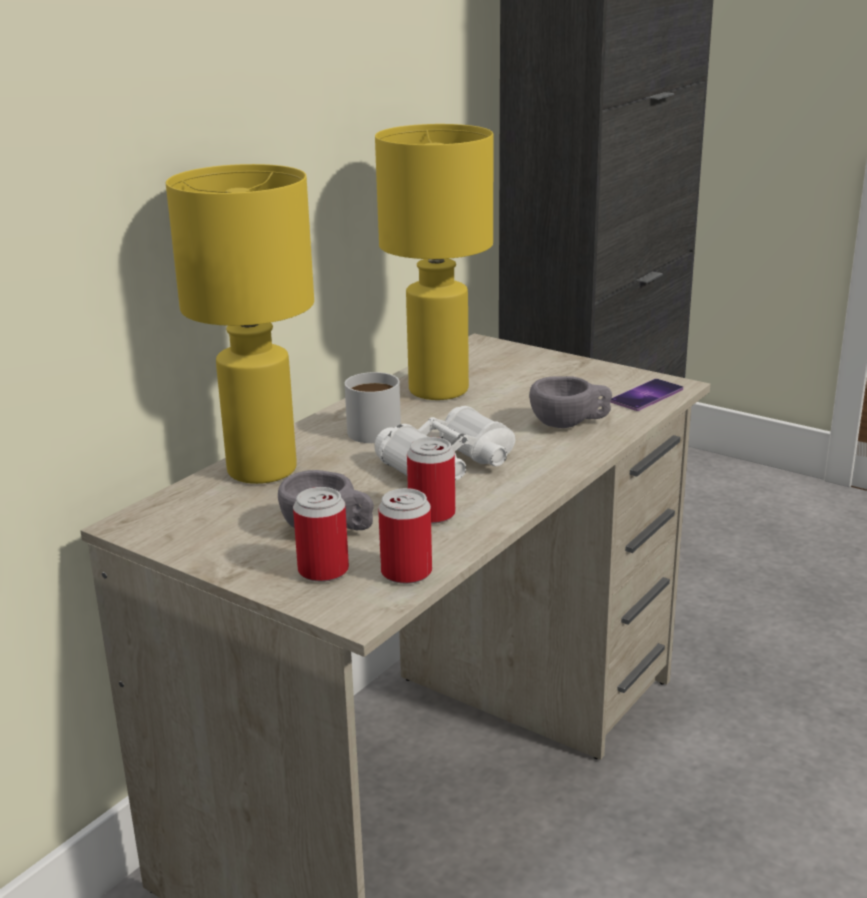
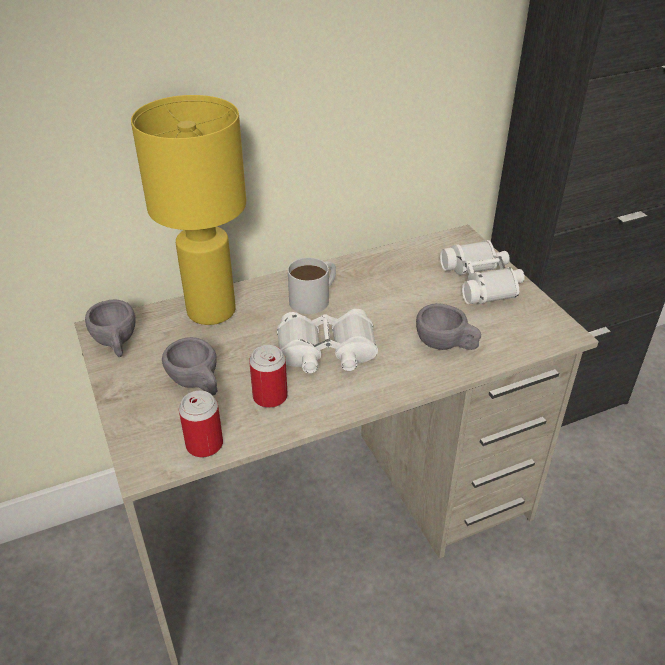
camera: 30 degrees right, 15 degrees up
(171, 529) = (116, 344): none -> grey cup
(323, 571) = (161, 419): can -> none
(437, 390) = (387, 275): yellow table lamp -> none
(545, 370) = (482, 281): none -> white binoculars
(646, 395) = (533, 336): phone -> none

